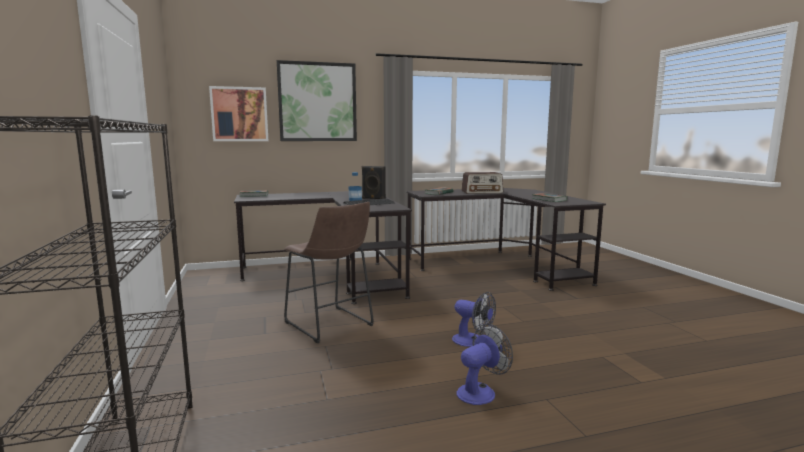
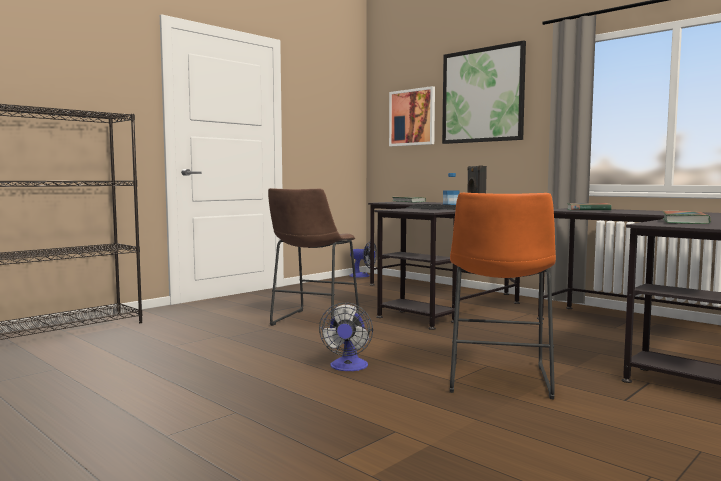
camera: 60 degrees right, 5 degrees down
(480, 391) = (229, 385): fan -> fan (363, 276)
(482, 192) = (658, 213): radio -> none
(533, 312) = (498, 381): none -> orange stool

